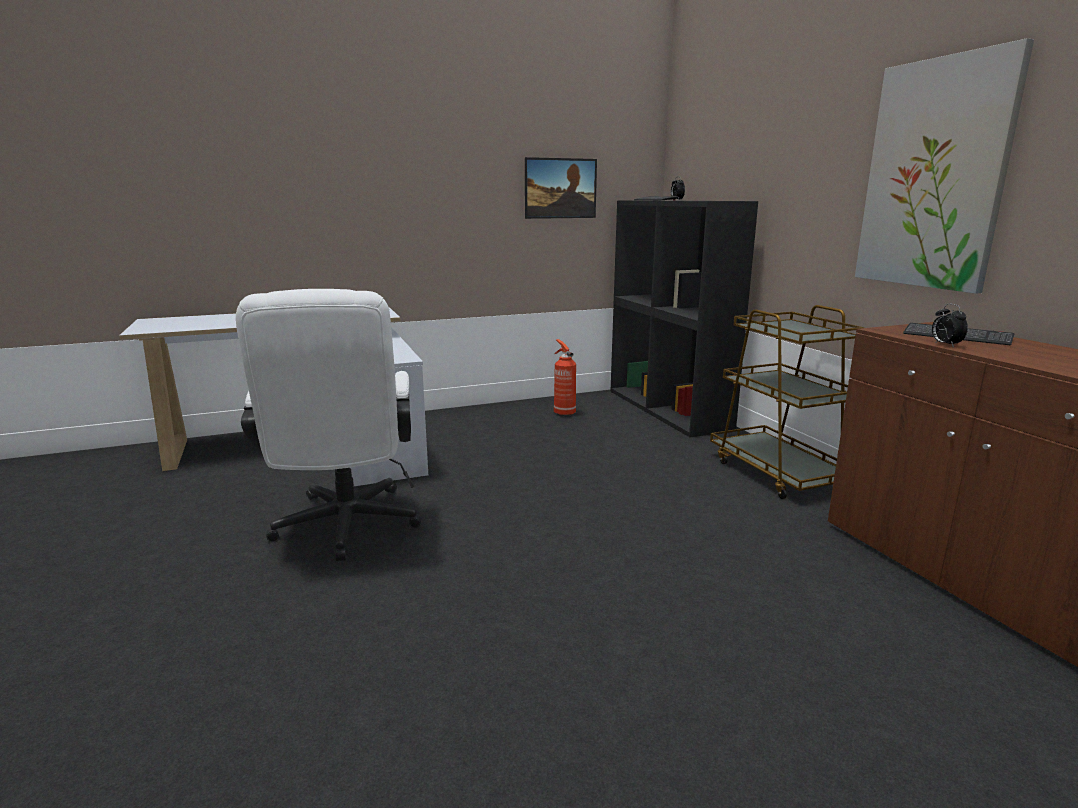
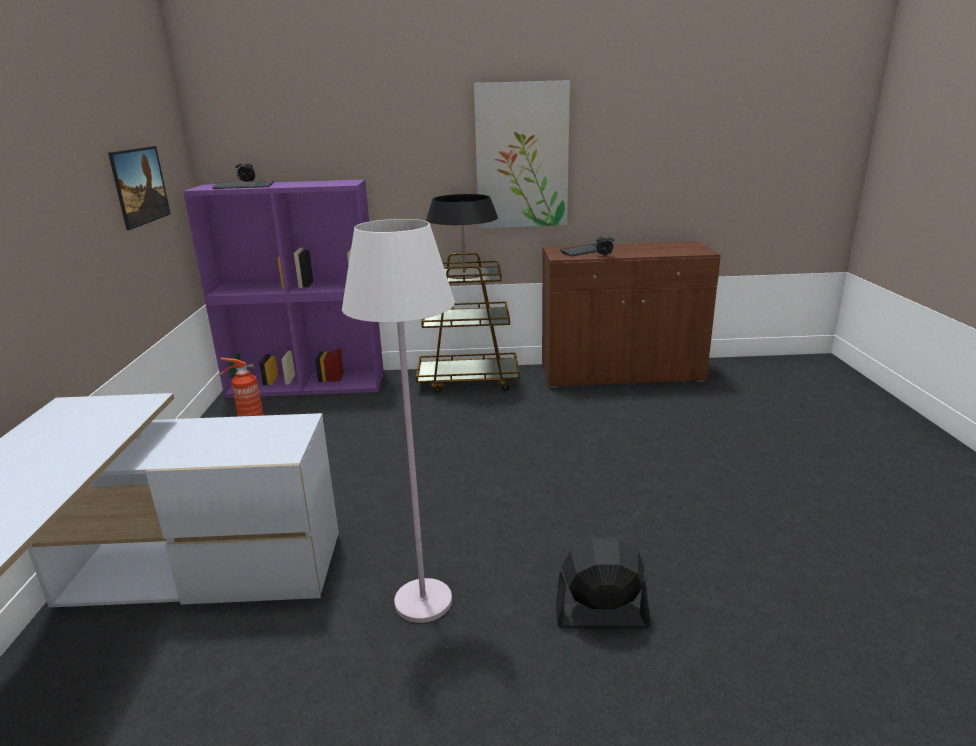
camera: 70 degrees left, 5 degrees up
(328, 627) = (601, 616): none -> black fan
(345, 529) = (423, 602): white office chair -> white floor lamp
(669, 409) = (308, 384): black bookcase -> purple bookcase
(798, 329) = (464, 273): none -> table lamp

